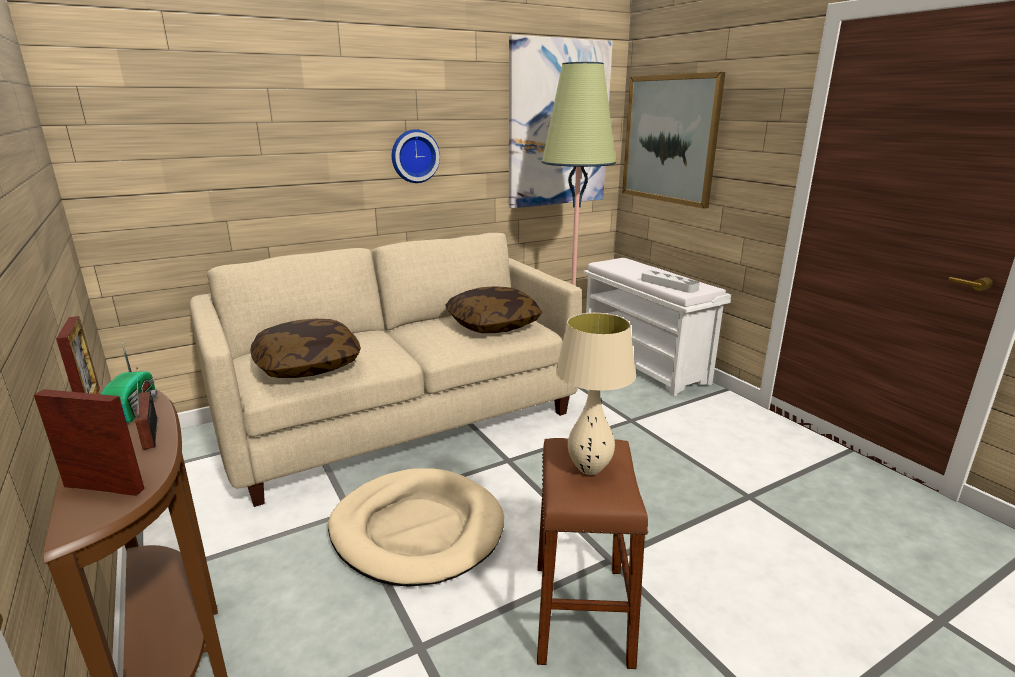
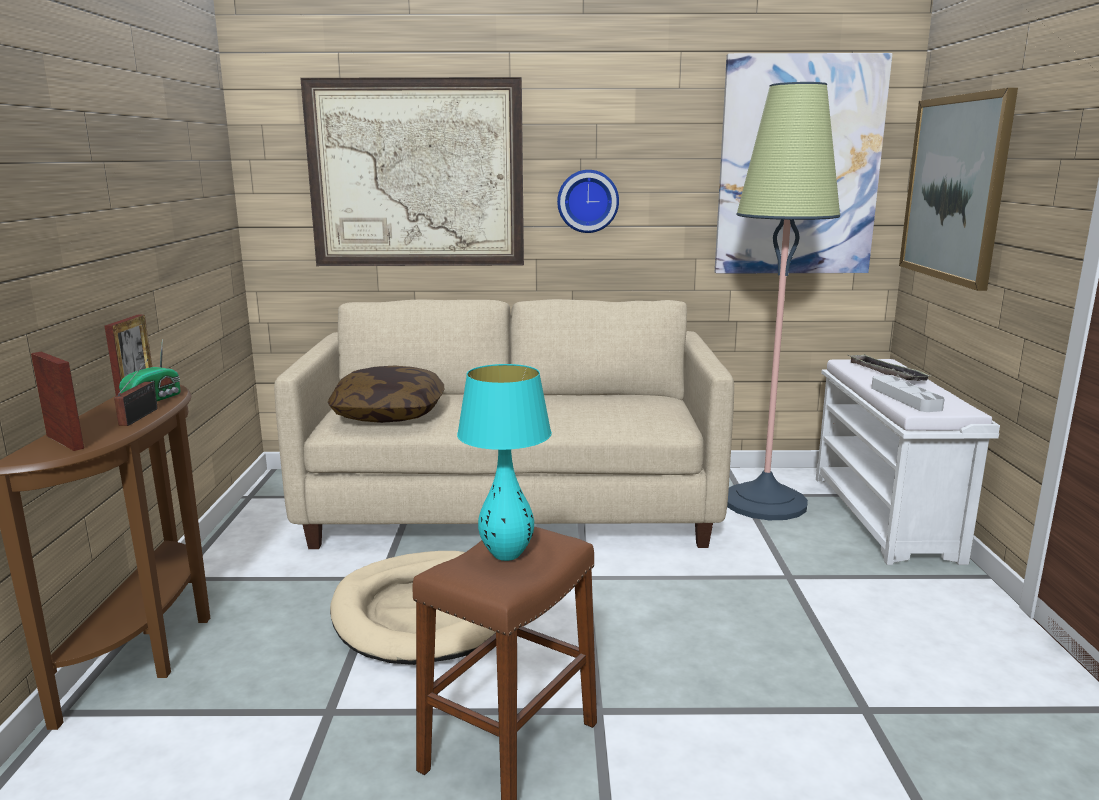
camera: 30 degrees right, 5 degrees down
(260, 137) = (416, 174): none -> picture
(493, 324) = (623, 410): pillow -> none
(590, 469) = (507, 555): beige table lamp -> turquoise table lamp
(634, 268) = (886, 373): none -> tray

